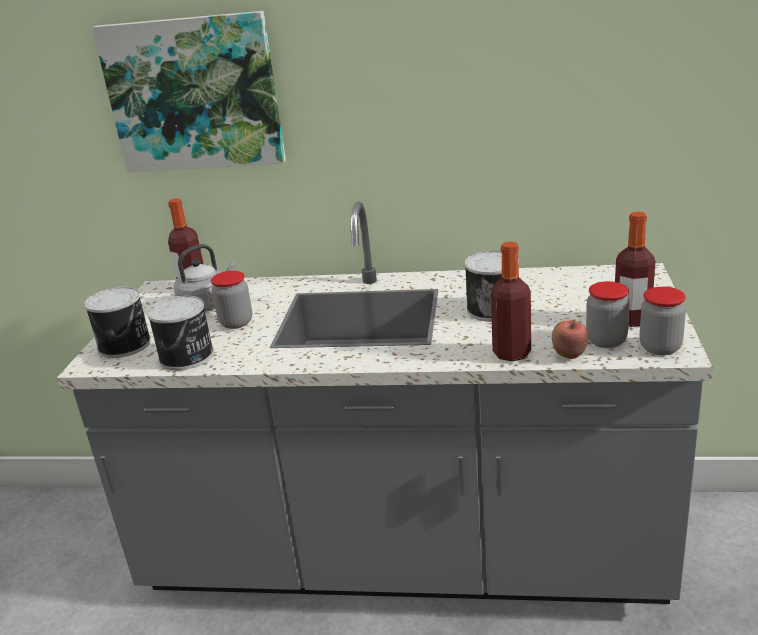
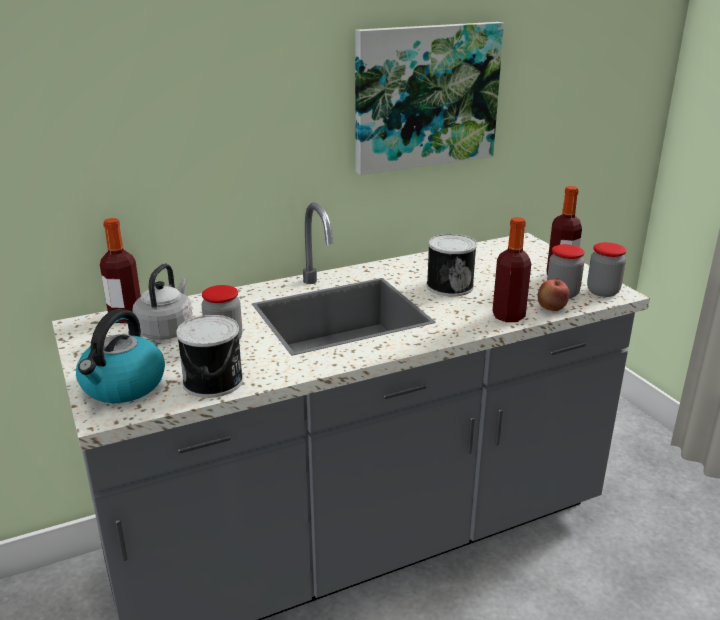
camera: 35 degrees left, 0 degrees up
(126, 345) = (123, 386): can -> kettle
(194, 94) = (123, 100): picture -> picture (425, 96)

